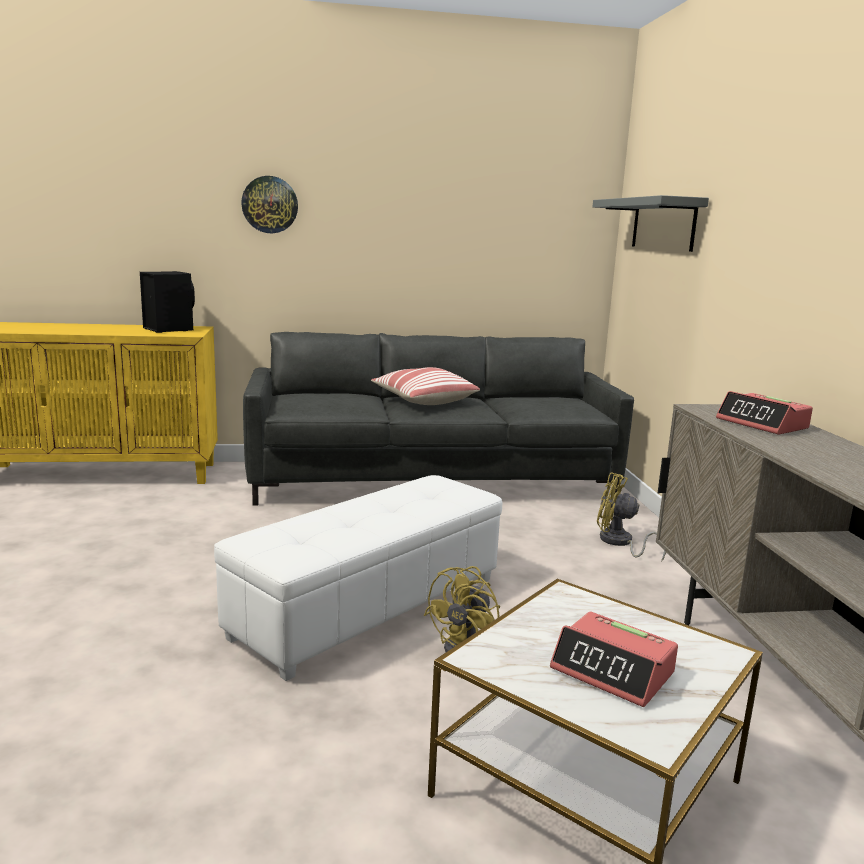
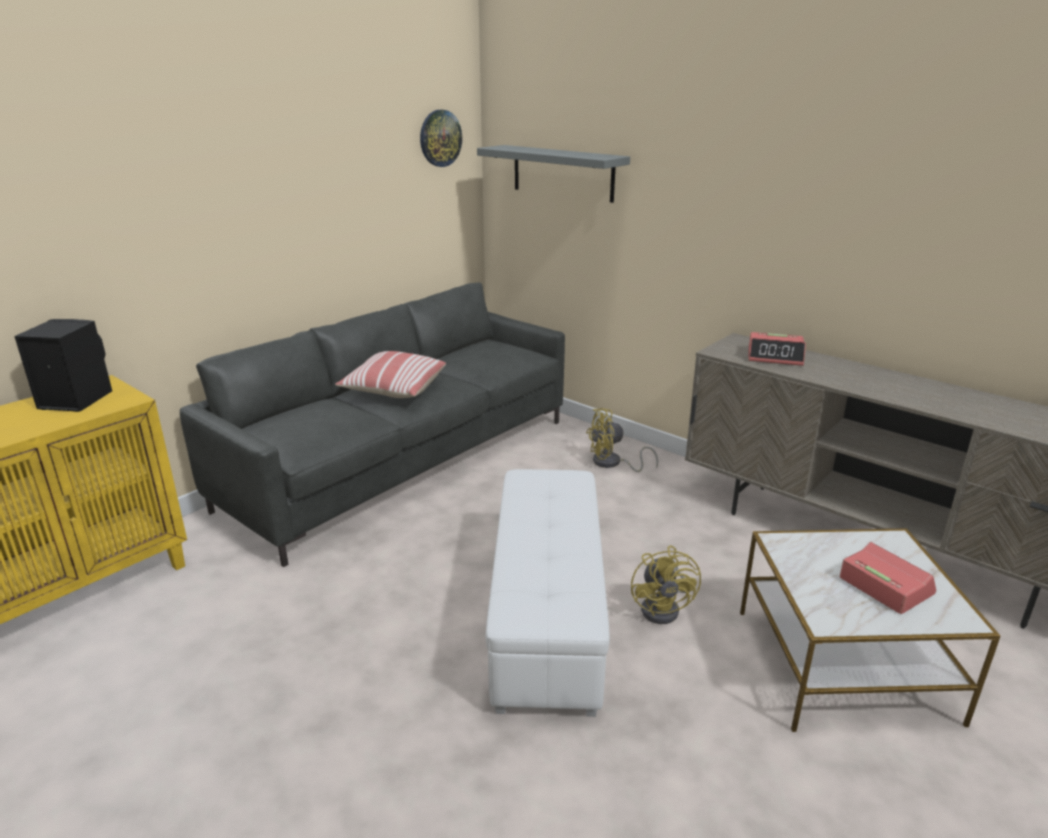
camera: 40 degrees left, 10 degrees up
(270, 204) = (151, 204): wall clock -> wall clock (440, 138)
(613, 671) = (885, 586): alarm clock -> alarm clock turned 120 degrees counterclockwise

